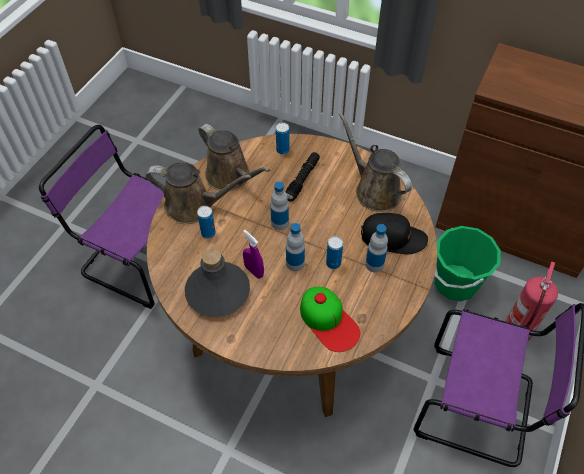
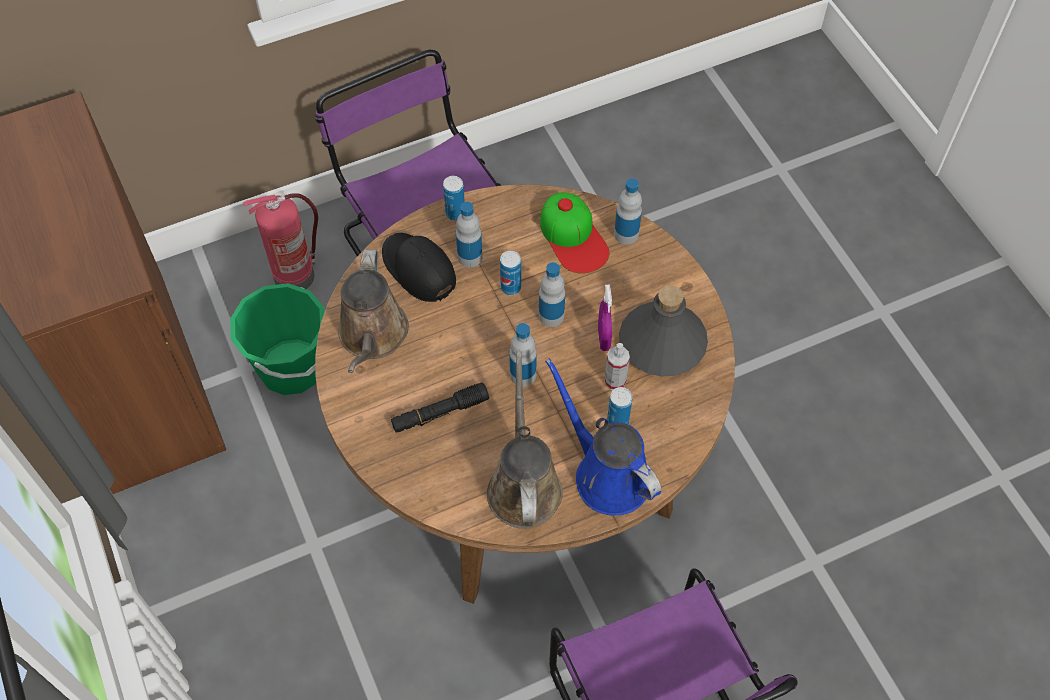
camera: 140 degrees left, 5 degrees up
(193, 206) = (606, 474): brown watering can -> blue watering can
(227, 252) = (615, 381): none -> spray bottle
(282, 150) = (420, 476): can -> can (455, 213)
(298, 347) = (626, 234): none -> bottle
(329, 321) = (573, 237): cap -> cap turned 150 degrees clockwise

